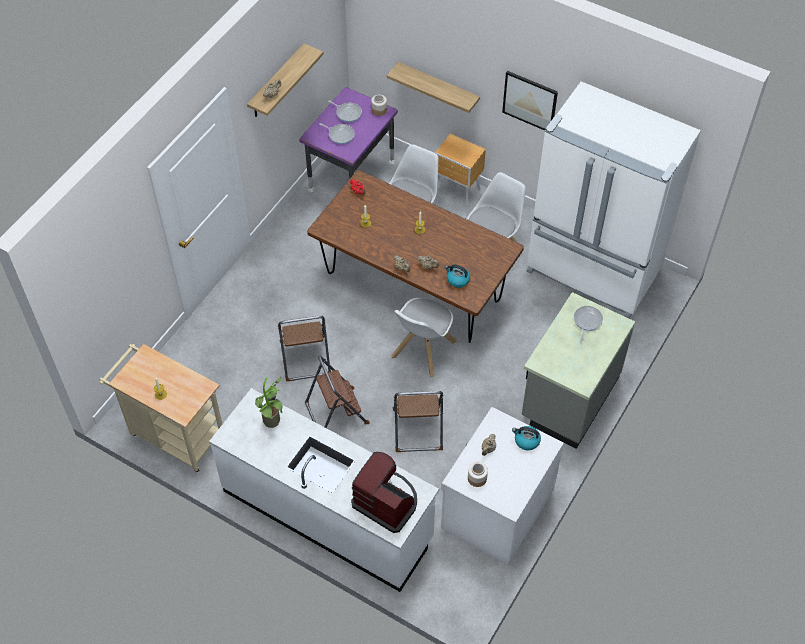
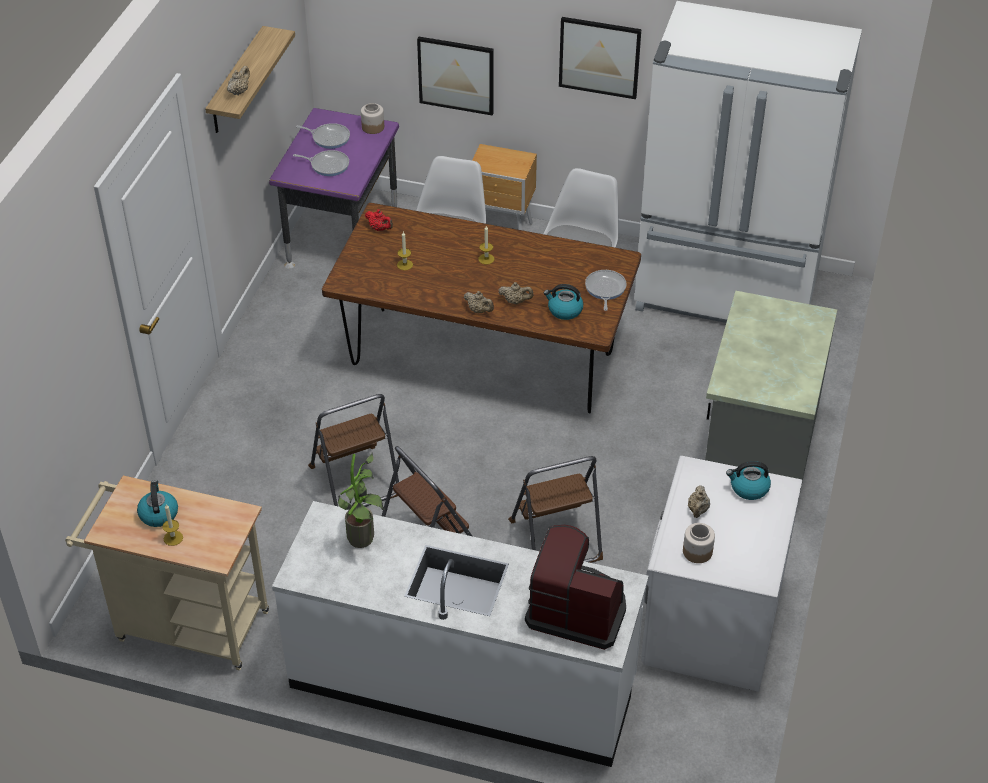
camera: 15 degrees left, 10 degrees down
(156, 375) = (158, 514): none -> kettle
(422, 350) = (525, 436): chair -> none
(438, 87) = (456, 75): shelf -> picture
(587, 321) = (771, 321): frying pan -> frying pan (605, 289)

